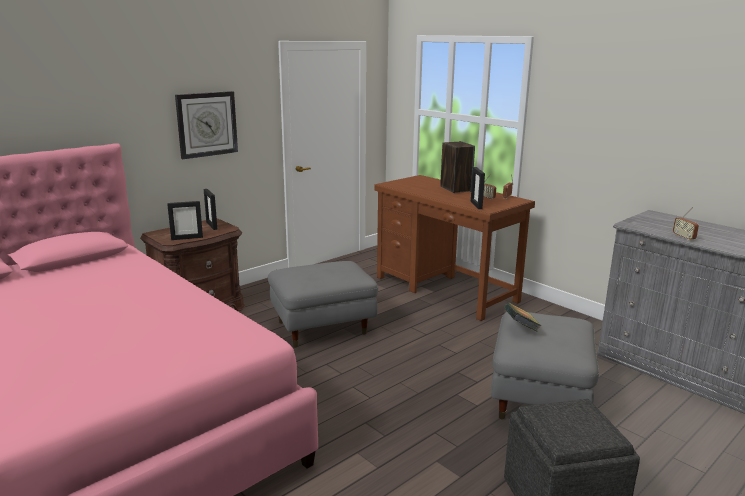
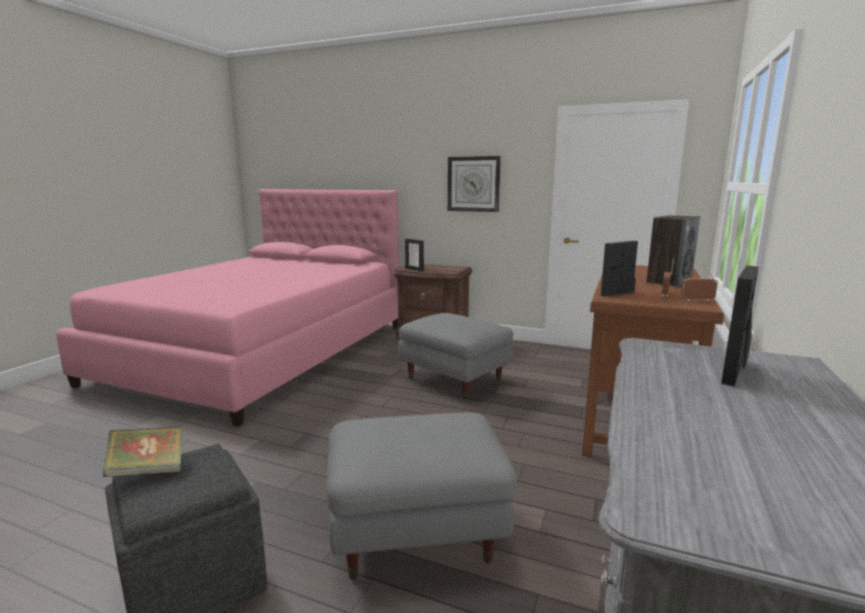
camera: 65 degrees right, 5 degrees down
(212, 225) = (450, 269): picture frame -> picture frame (734, 372)
(520, 328) = (410, 419): book -> book (148, 470)
(683, 237) = (647, 387): radio -> none

